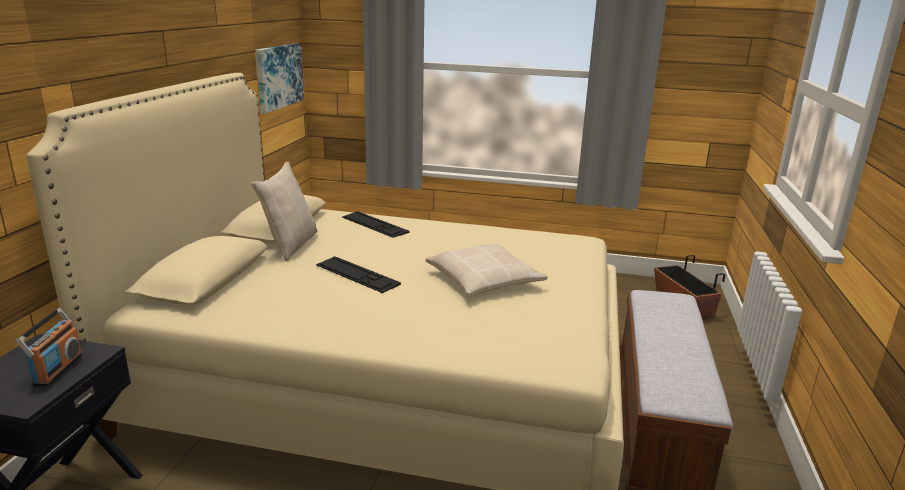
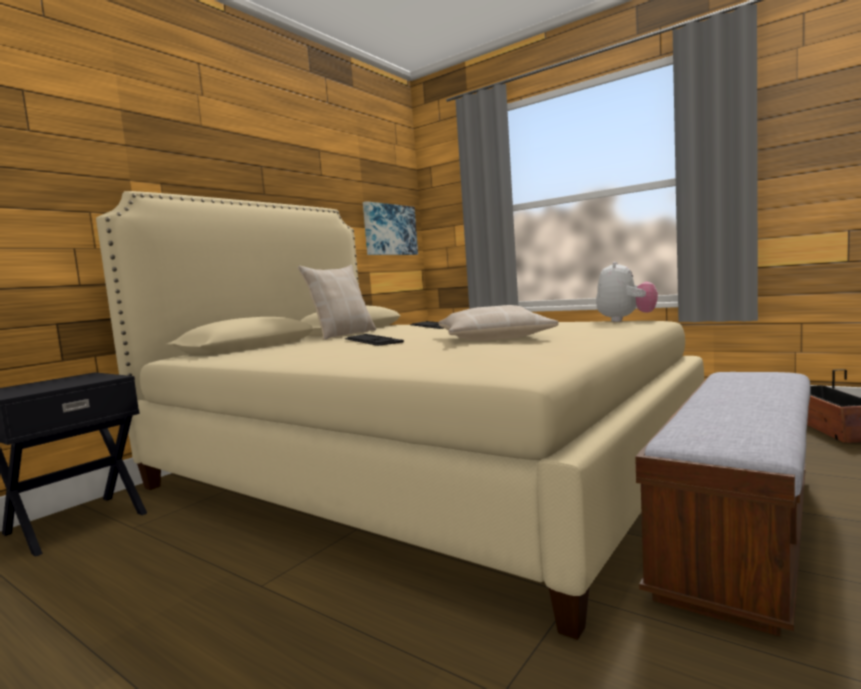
camera: 25 degrees right, 15 degrees down
(57, 369) = (69, 383): radio -> none
(561, 234) = (625, 320): none -> plush toy

